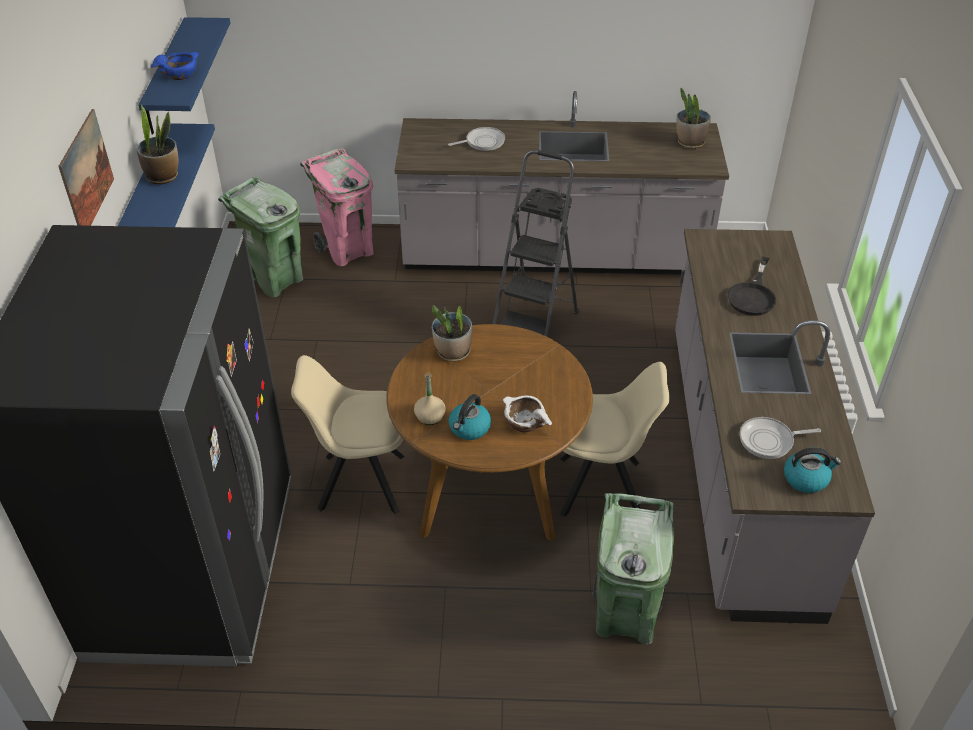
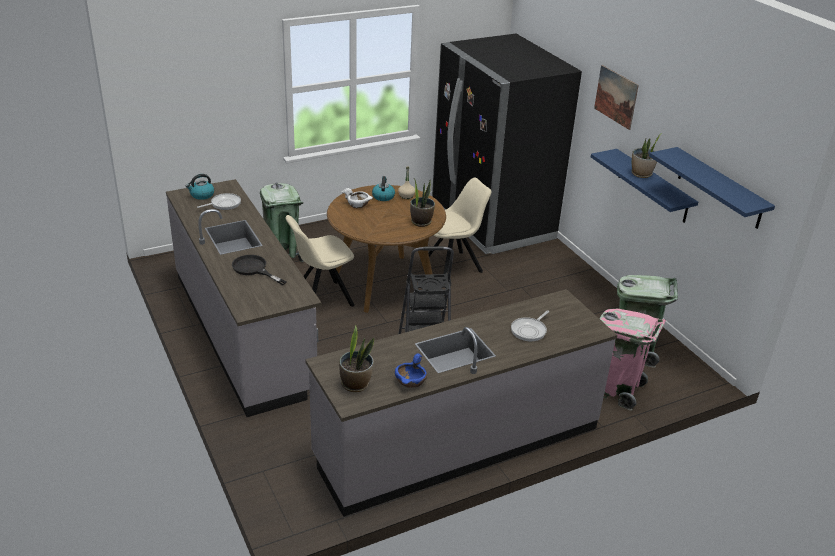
camera: 150 degrees right, 10 degrees down
(180, 74) = (691, 167): blue bowl -> blue bowl (411, 381)
(753, 295) = (254, 269): black frying pan -> black frying pan turned 45 degrees counterclockwise

